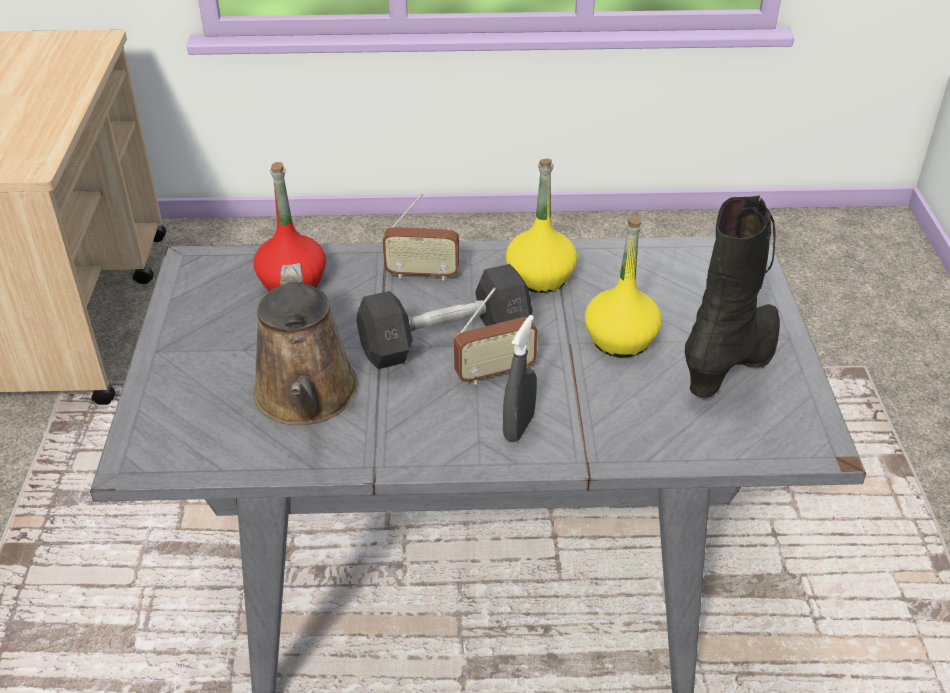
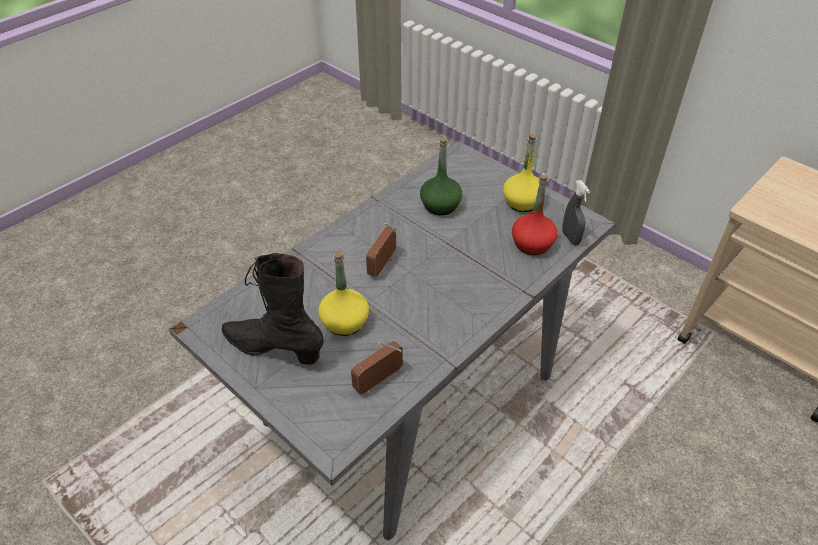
camera: 135 degrees right, 5 degrees up
(306, 398) = (440, 205): brown watering can -> green bottle
(422, 274) = (486, 290): radio -> radio (378, 381)
(445, 340) = (424, 264): grey dumbbell -> none
(519, 427) = (343, 248): grey spray bottle -> grey spray bottle (570, 238)
(540, 277) = (428, 332): yellow bottle -> yellow bottle (522, 202)
(734, 363) = (274, 348): black boot -> black boot turned 120 degrees clockwise

